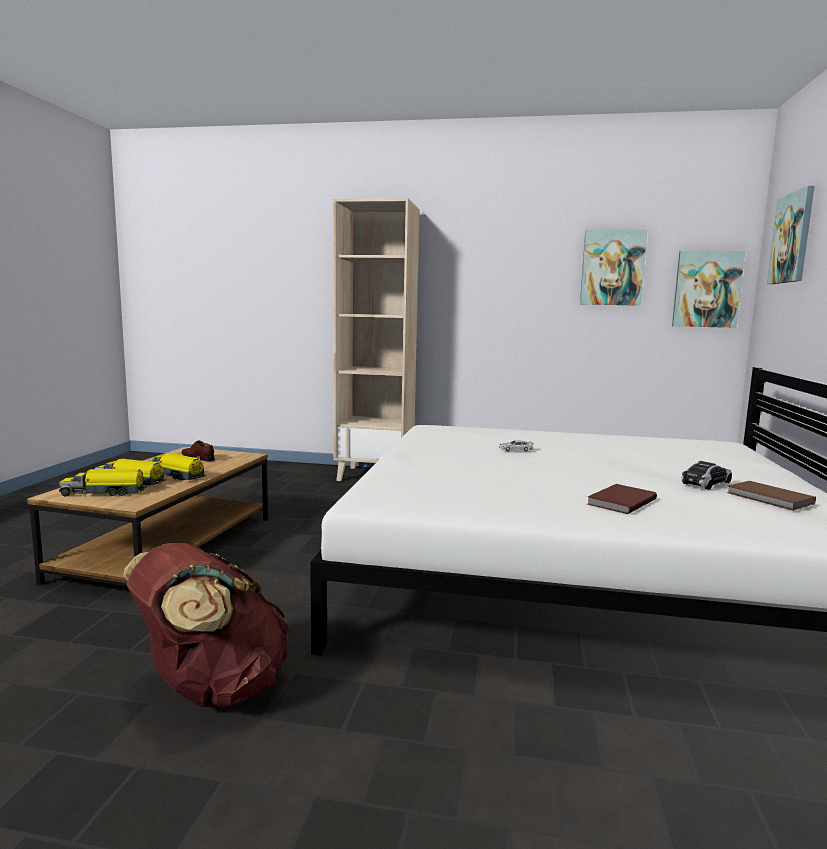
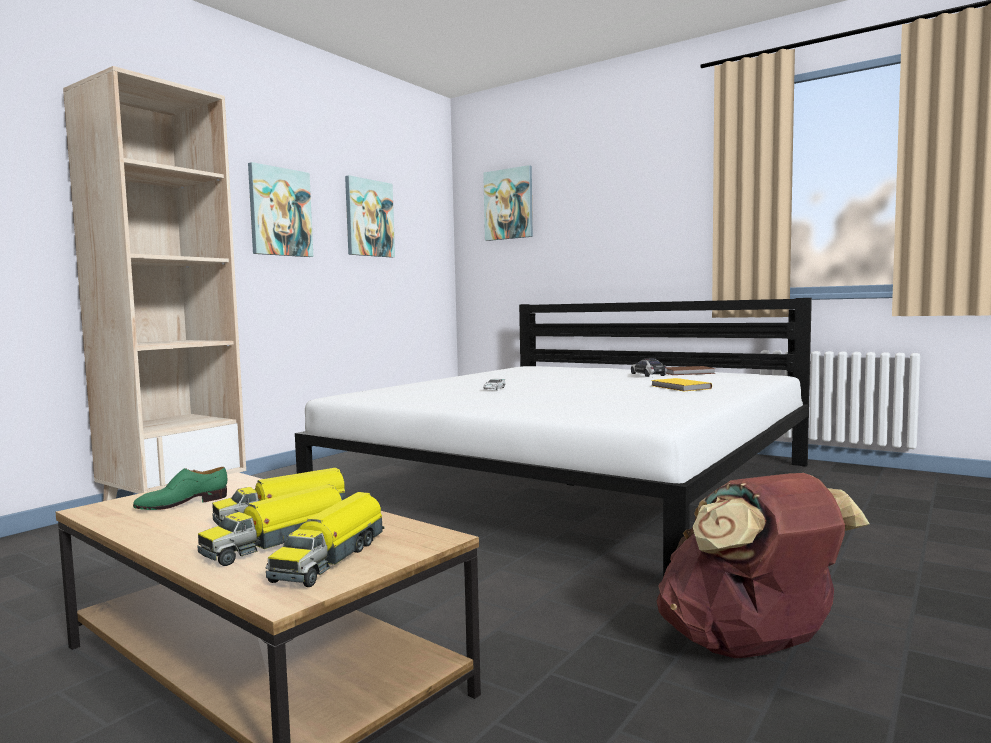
camera: 65 degrees left, 5 degrees down
(198, 458) = (182, 503): brown shoe -> green shoe
(619, 501) = (680, 387): brown book -> yellow book
(707, 289) = (430, 244): picture -> picture (280, 212)

